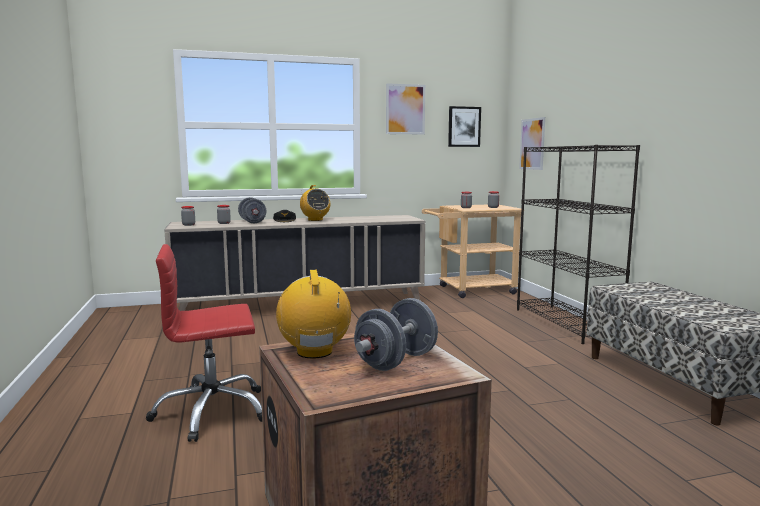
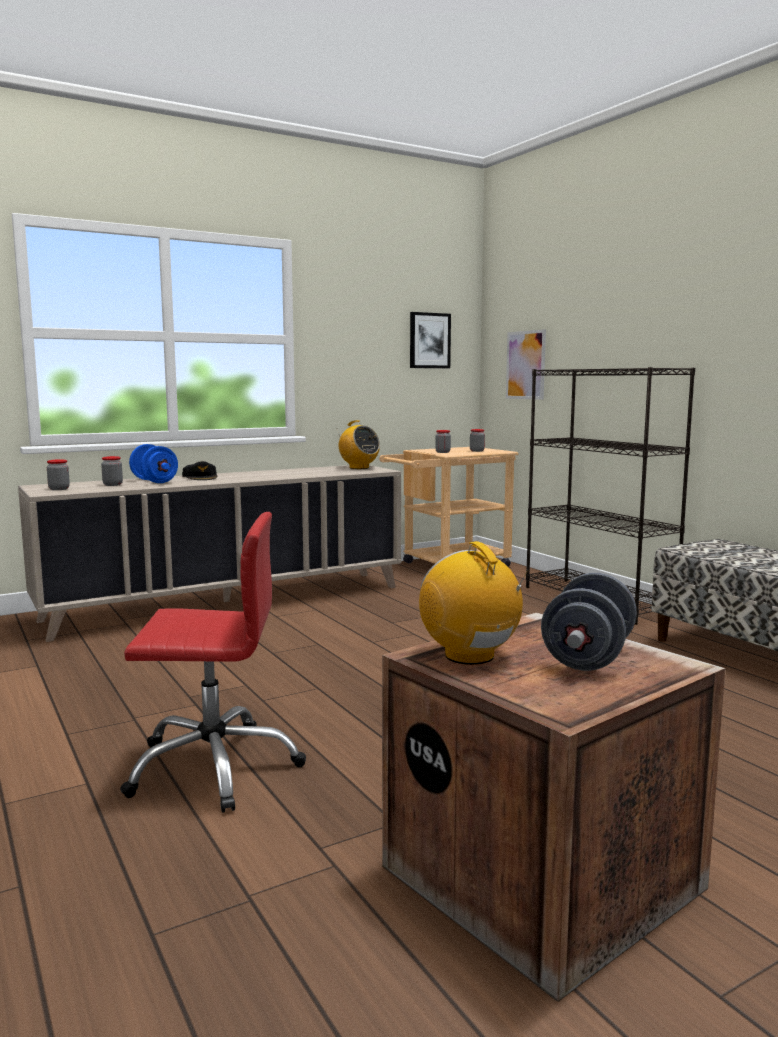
camera: 15 degrees left, 0 degrees up
(212, 412) = (214, 766): red office chair -> red office chair turned 150 degrees counterclockwise
(252, 222) = (154, 481): grey dumbbell -> blue dumbbell
(315, 220) = (245, 475): radio -> radio (358, 468)
(405, 109) = (354, 315): picture -> none

